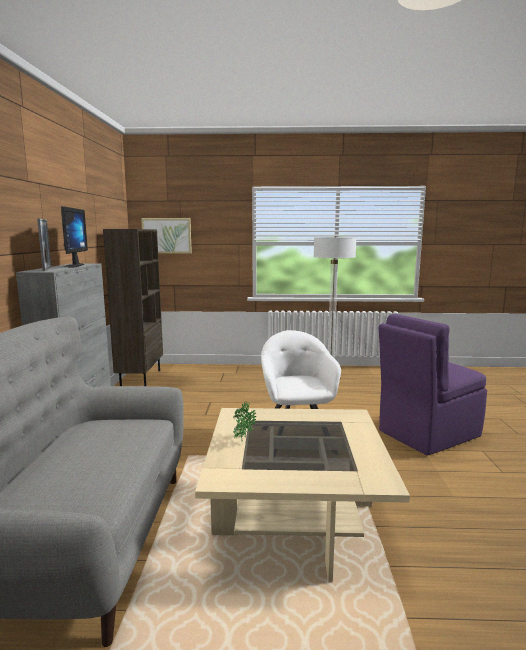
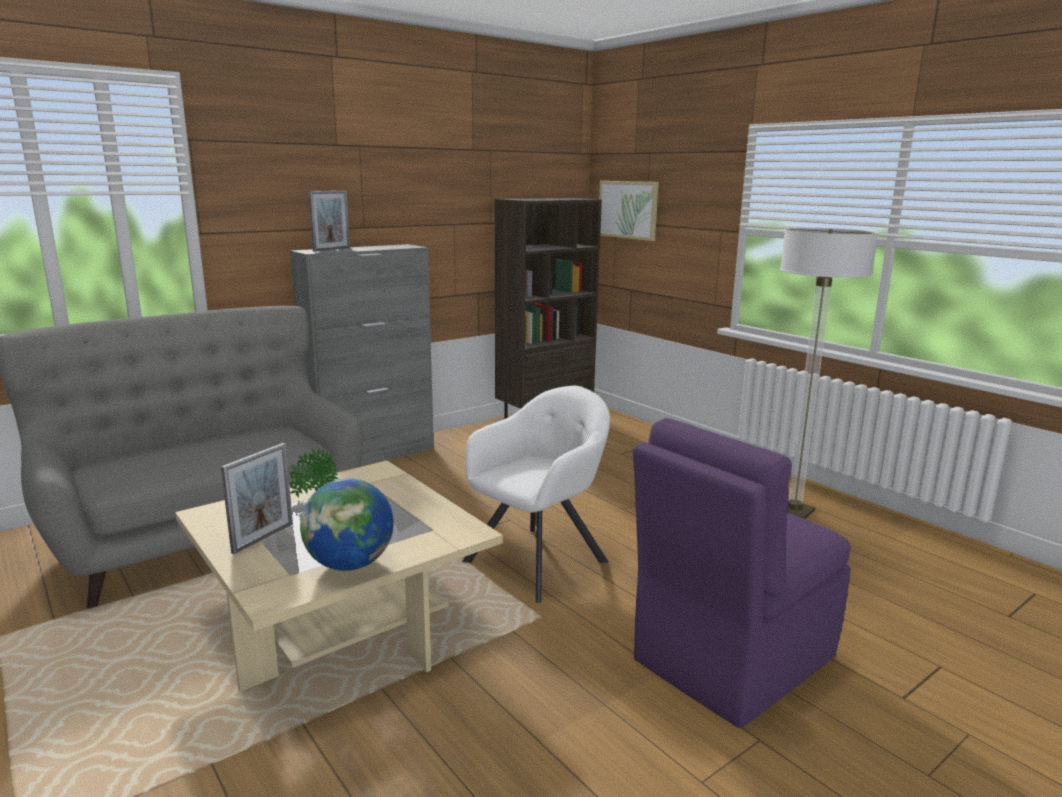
camera: 50 degrees right, 5 degrees up
(71, 266) = (372, 248): monitor -> none
(291, 468) = (263, 538): none -> picture frame
(362, 451) = (350, 564): none -> globe
(427, 434) = (730, 660): purple chair -> purple chair turned 60 degrees counterclockwise

